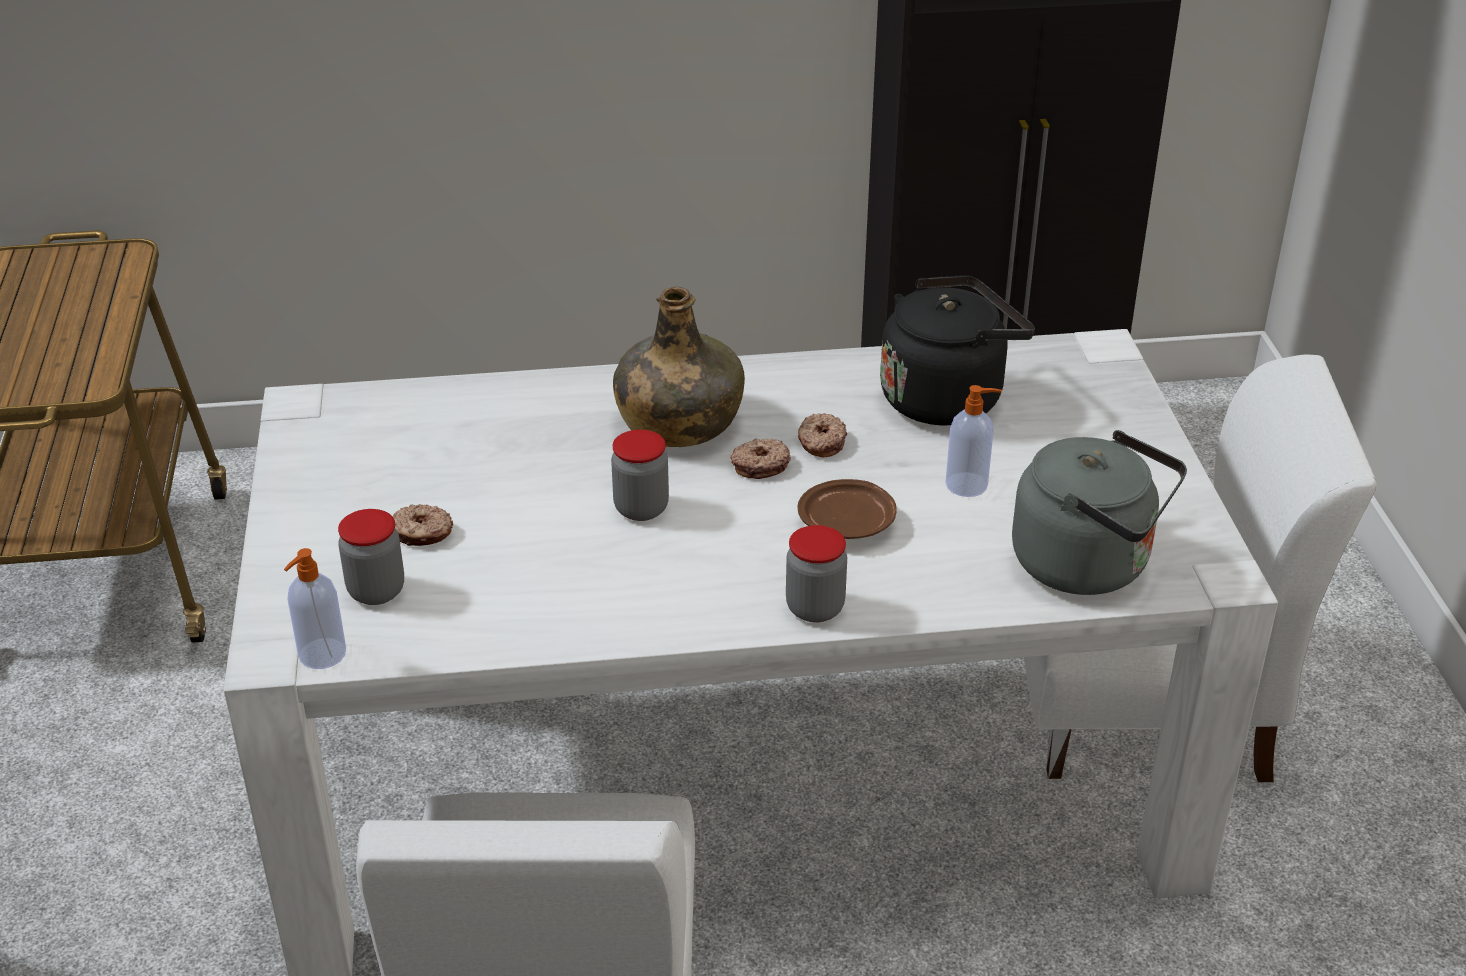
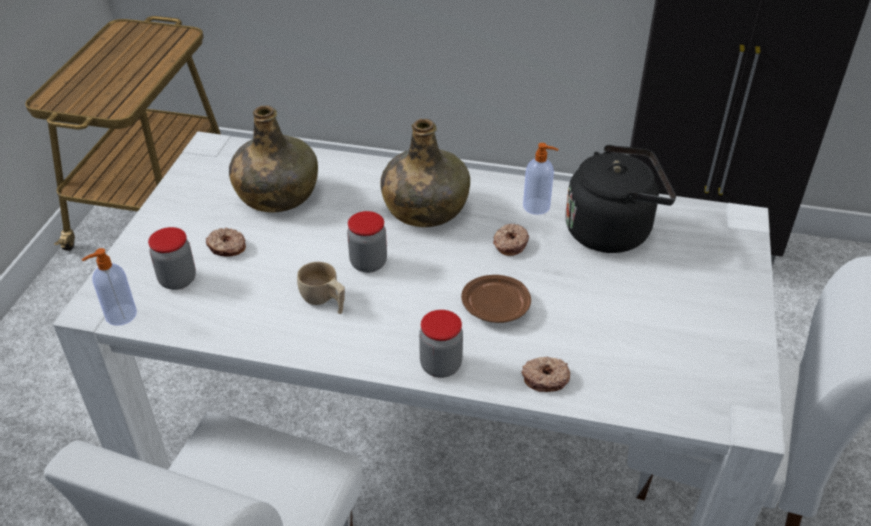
camera: 20 degrees right, 5 degrees up
(450, 449) = (277, 195): none -> green bottle
(609, 569) = (324, 301): none -> beige cup
(760, 465) = (461, 251): donut -> donut (545, 378)
(968, 485) = (594, 299): soap dispenser -> soap dispenser (537, 207)
(1089, 565) = (651, 384): grey kettle -> none

